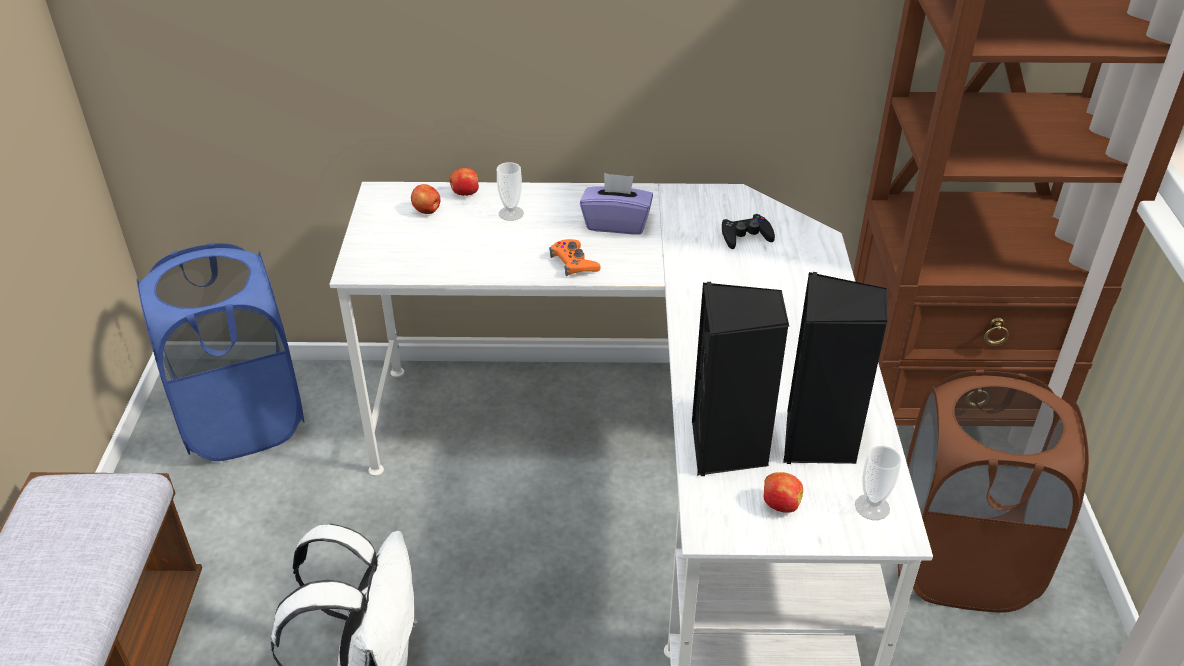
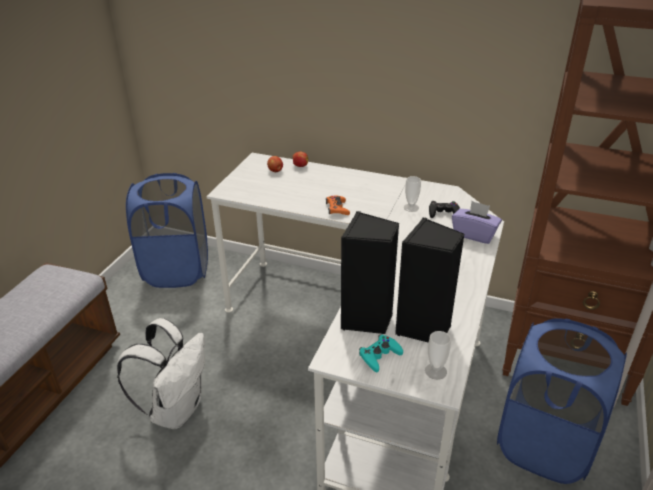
camera: 20 degrees right, 5 degrees down
(511, 213) = (318, 179): cup -> cup (411, 207)
(616, 223) = (372, 194): purple tissue box -> purple tissue box (474, 234)
(779, 504) = (379, 356): apple -> turquoise game controller
(960, 561) = (544, 445): brown laundry basket -> blue laundry basket

